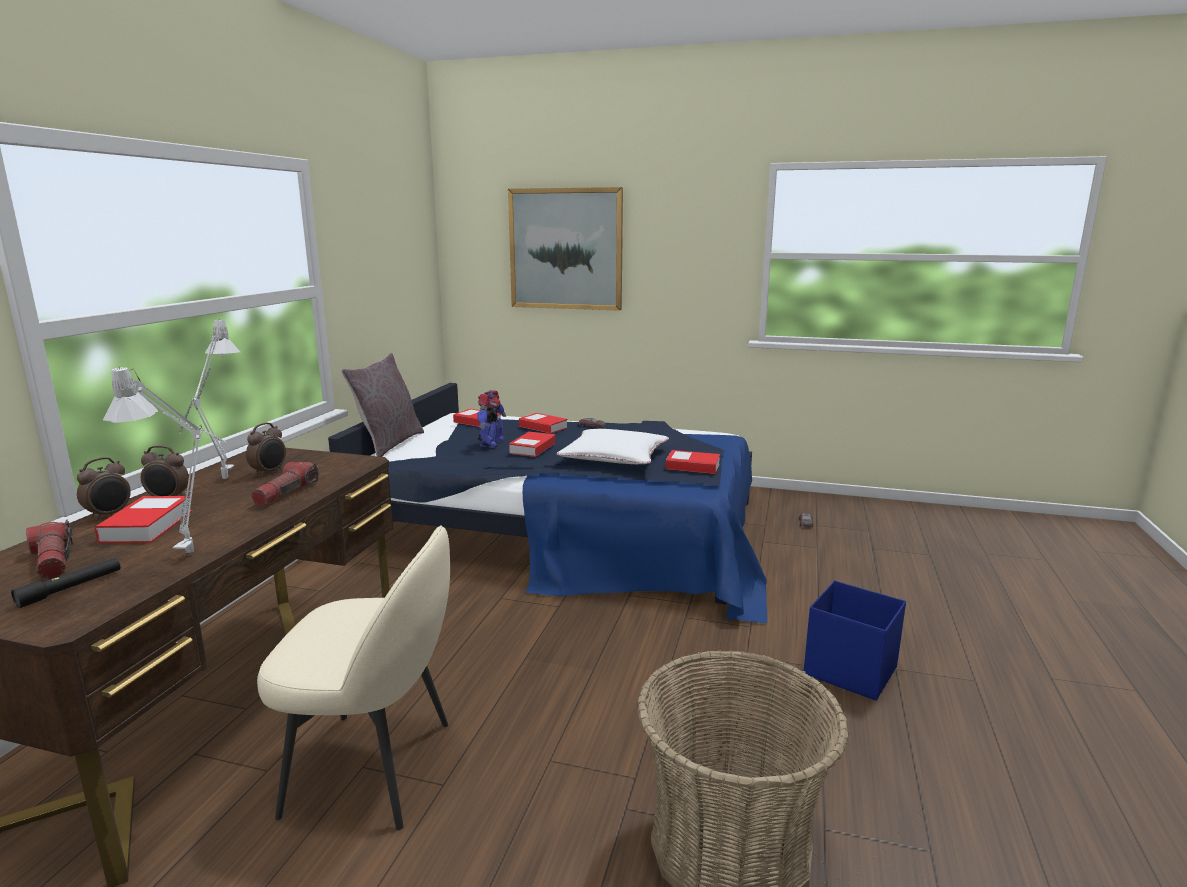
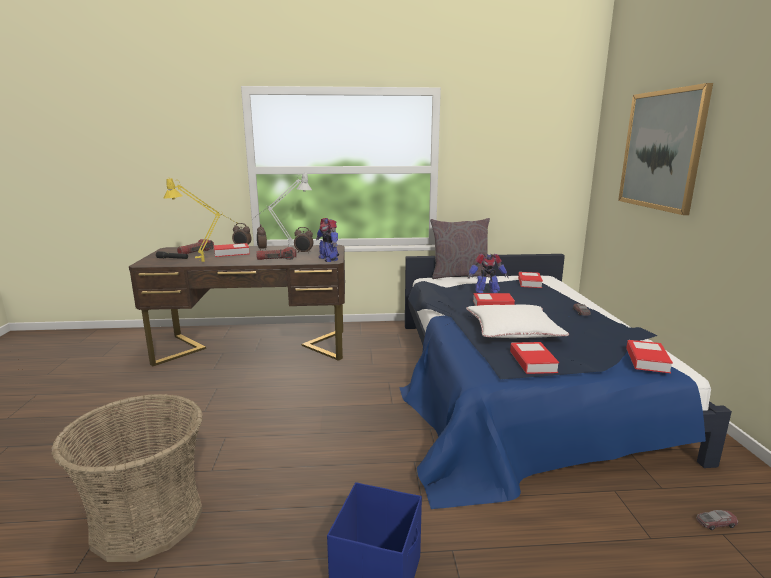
camera: 70 degrees right, 0 degrees up
(196, 550) = (208, 262): grey table lamp -> yellow table lamp
(349, 462) = (328, 259): none -> toy robot
(375, 768) = (216, 391): beige chair -> none
(543, 427) = (549, 299): book -> book (647, 360)

